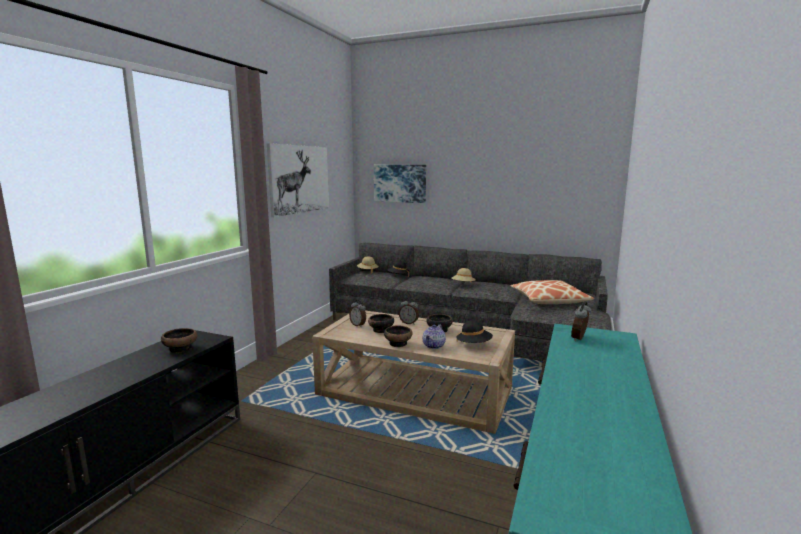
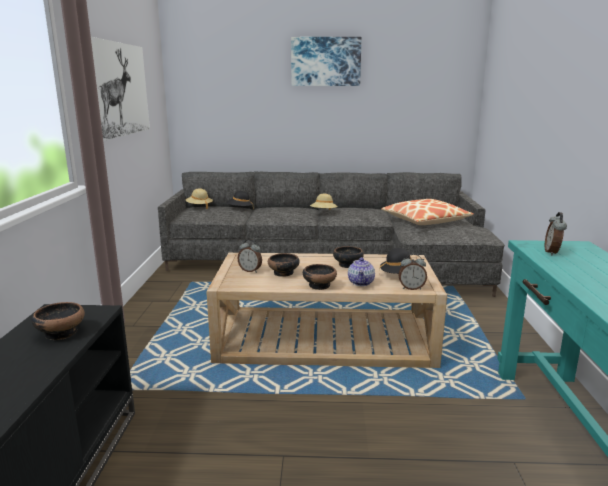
camera: 20 degrees left, 5 degrees up
(400, 183) = (229, 96): picture -> picture (325, 62)
(409, 323) = (307, 261): alarm clock -> alarm clock (411, 288)

